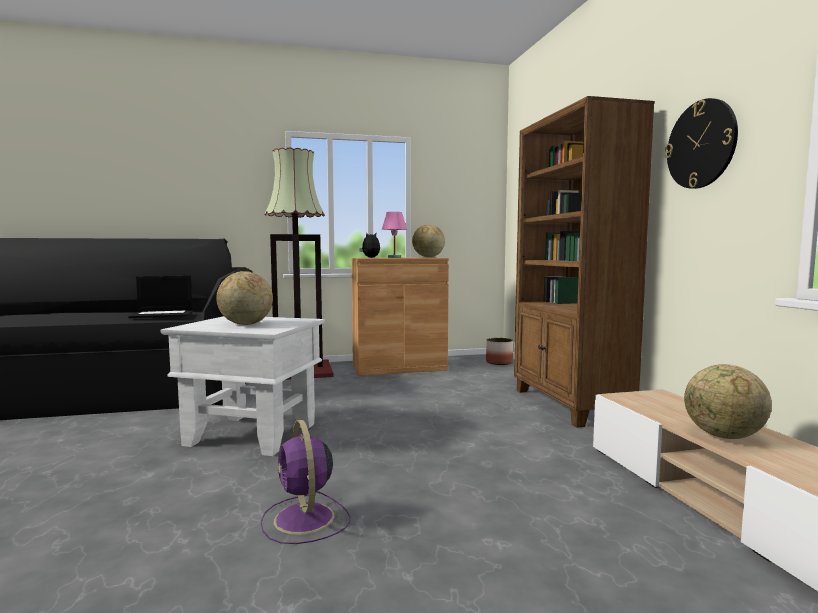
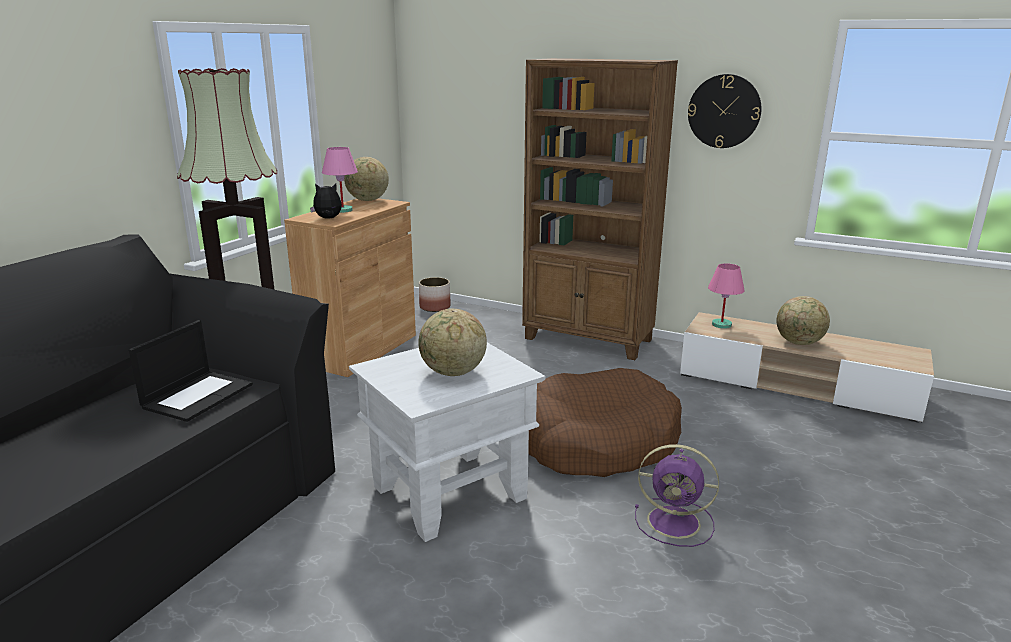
camera: 50 degrees left, 15 degrees up
(398, 453) = (596, 441): none -> brown dog bed
(659, 401) = (721, 324): none -> pink table lamp

